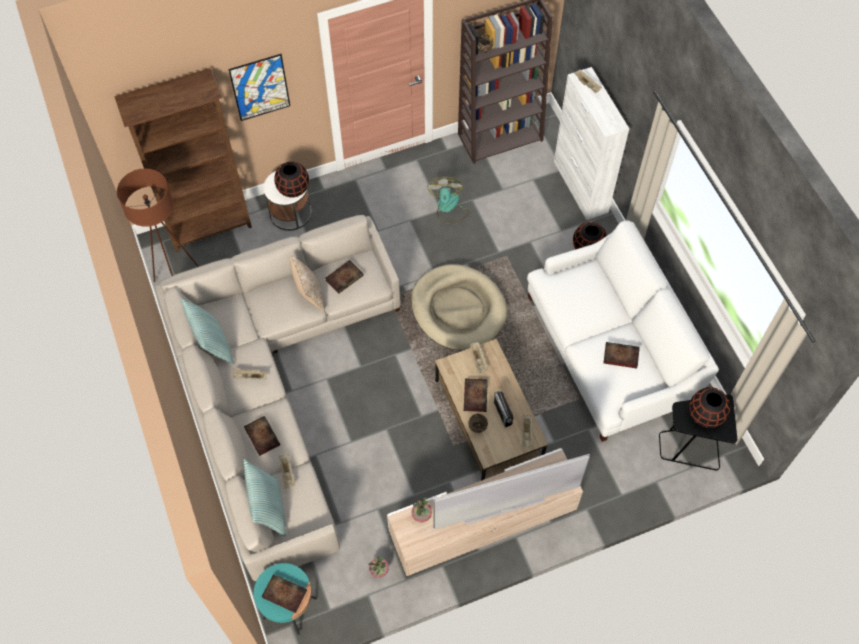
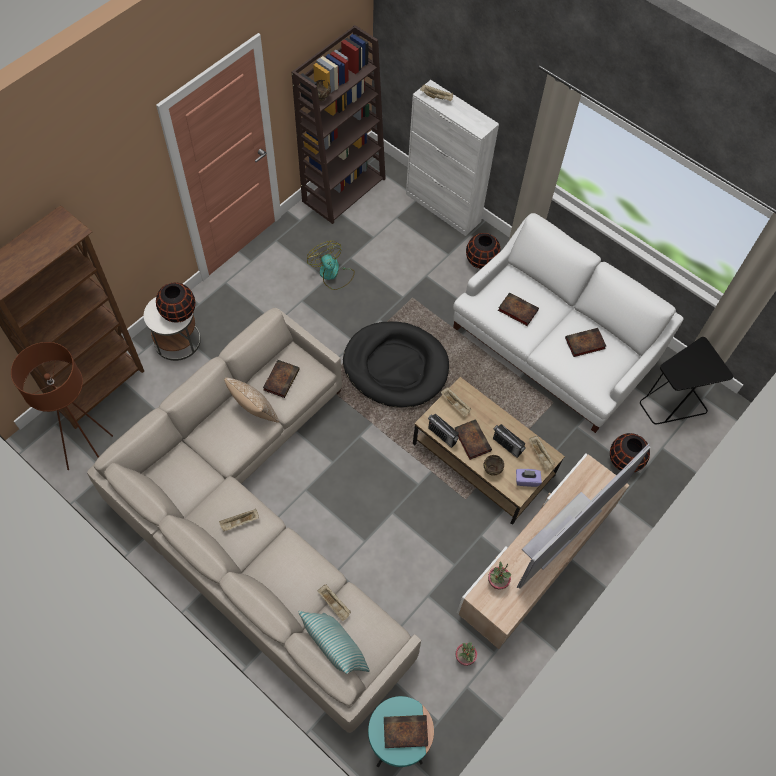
camera: 30 degrees left, 0 degrees up
(212, 345) = (180, 507): pillow -> none
(260, 87) = (115, 212): picture -> none
(261, 436) = (286, 578): book -> book (516, 310)
(452, 380) = (442, 435): none -> radio
(458, 309) = (395, 366): beige dog bed -> black dog bed
(502, 449) = (526, 480): none -> purple tissue box
(705, 415) = (693, 364): black vase -> black vase (625, 460)

